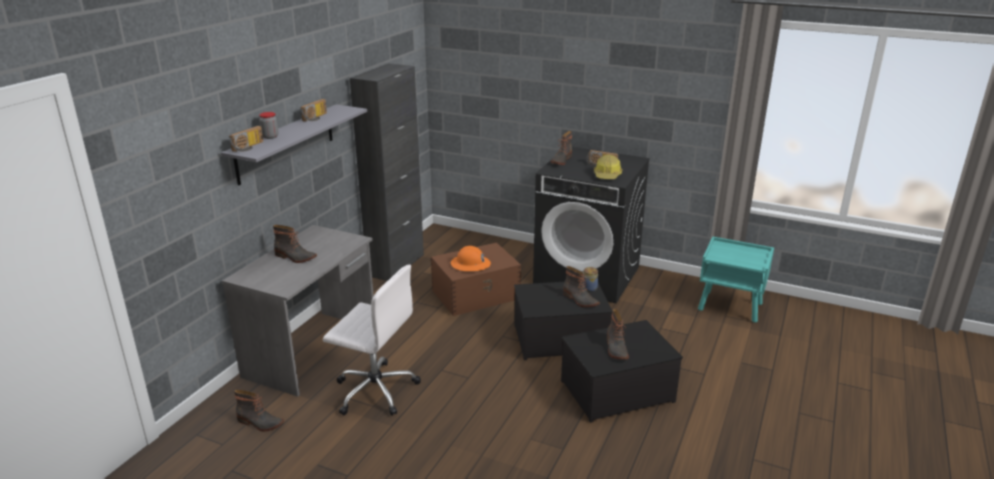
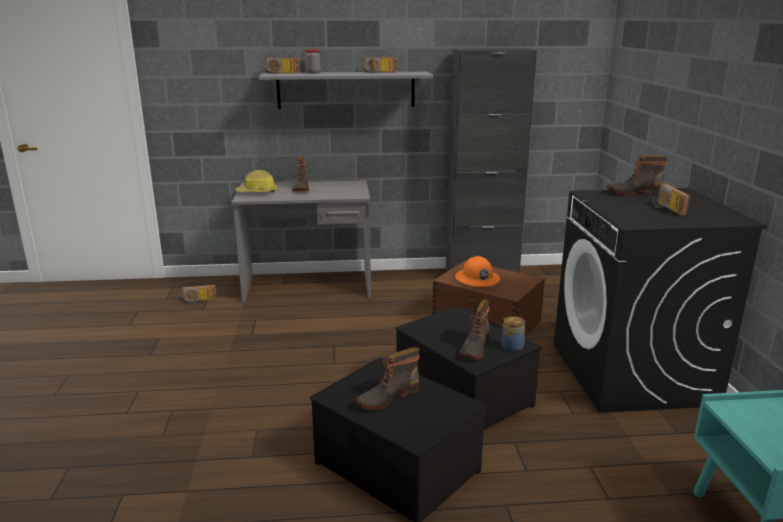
camera: 60 degrees right, 5 degrees down
(259, 423) = (198, 301): boot -> radio
(374, 390) = (275, 327): white office chair -> none
(607, 175) = (640, 216): hard hat -> hard hat (257, 192)

